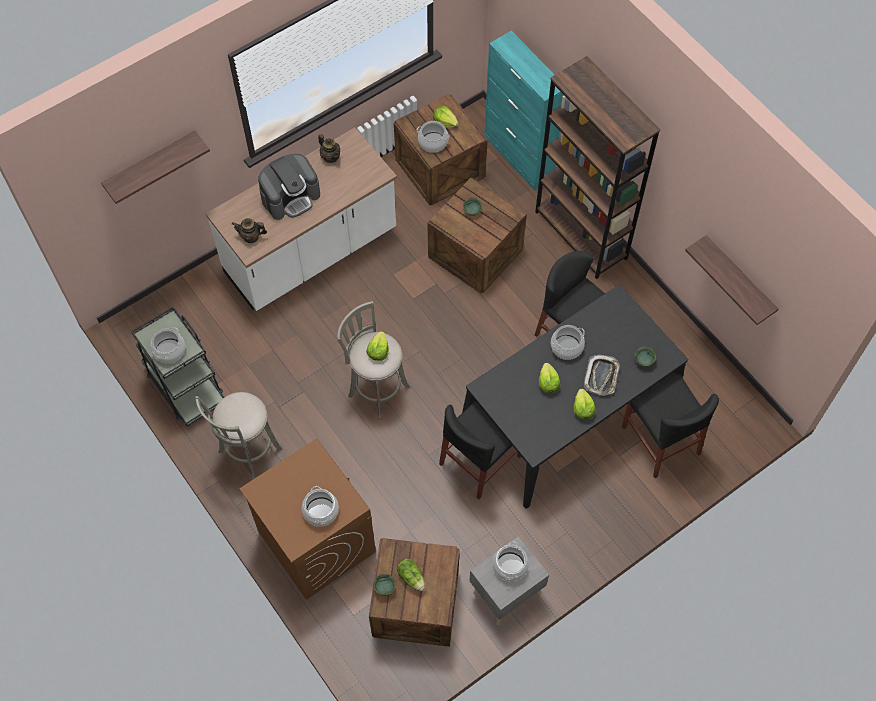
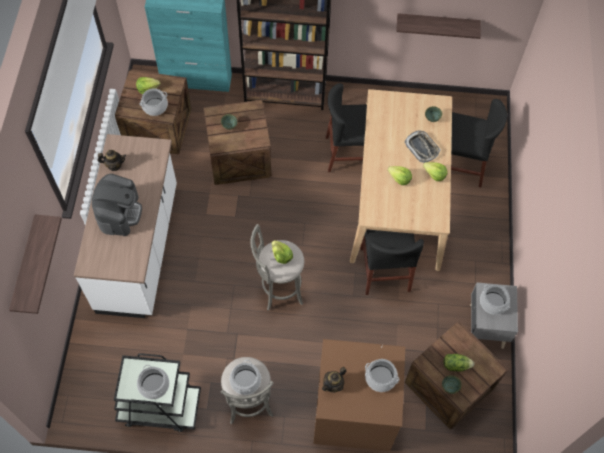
camera: 50 degrees left, 0 degrees up
(251, 237) = (124, 261): teapot -> teapot (333, 385)
(566, 347) = (384, 149): cooking pot -> cooking pot (245, 381)
(568, 413) = (398, 197): black dining table -> beige dining table

